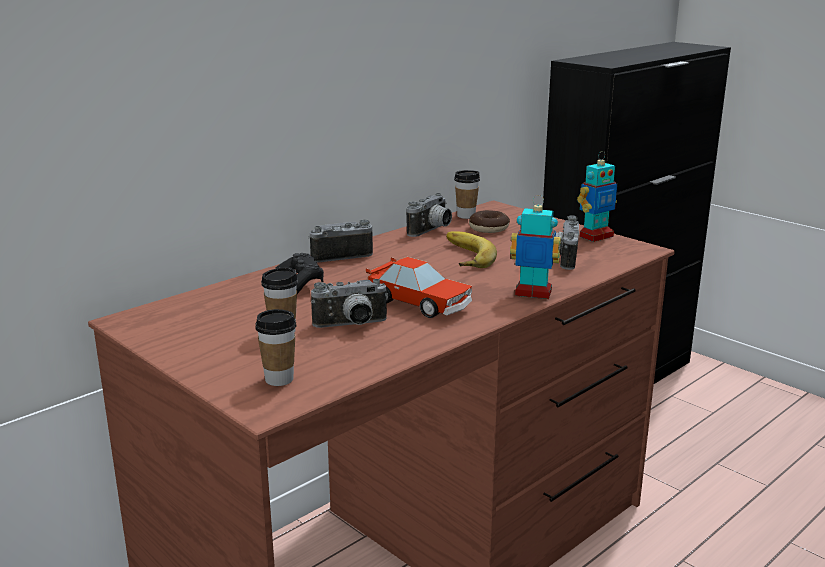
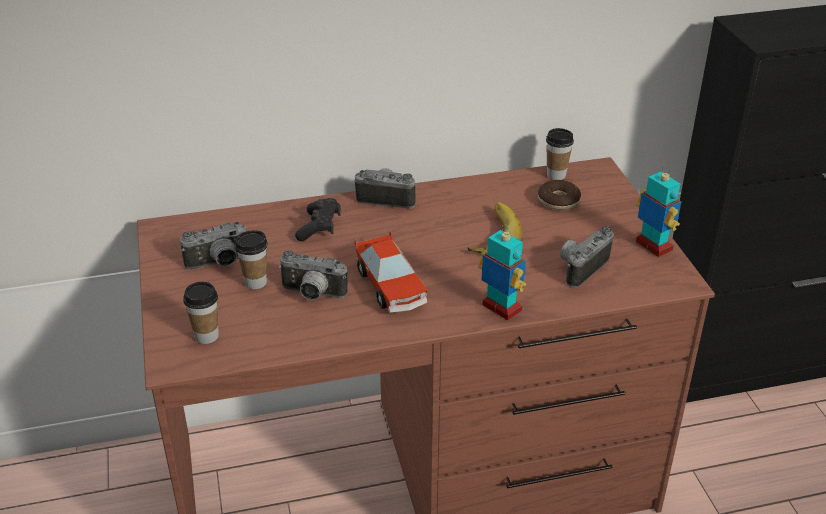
camera: 30 degrees right, 15 degrees up
(432, 231) = (501, 188): camera -> camera (219, 264)
(595, 236) = (653, 246): toy robot -> toy robot turned 120 degrees counterclockwise

